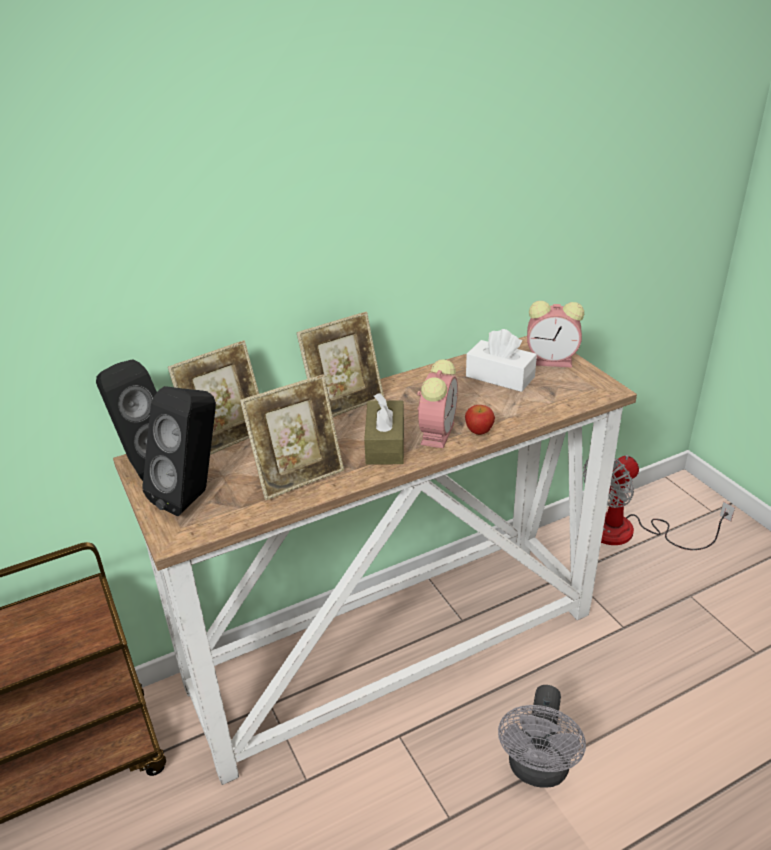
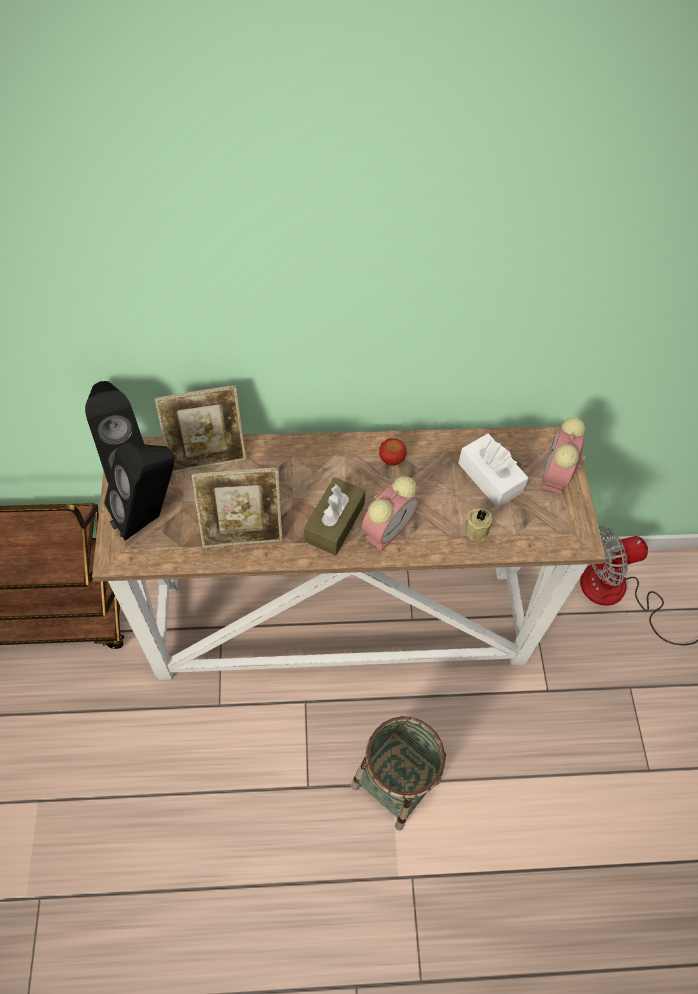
camera: 20 degrees right, 25 degrees up
(344, 403) = (327, 453): picture frame -> none
(479, 431) = (425, 543): apple -> apple (391, 459)
(516, 409) = (477, 529): none -> beige candle
(538, 771) = (395, 783): grey fan -> basket
(553, 361) = (555, 476): alarm clock -> alarm clock turned 75 degrees clockwise

